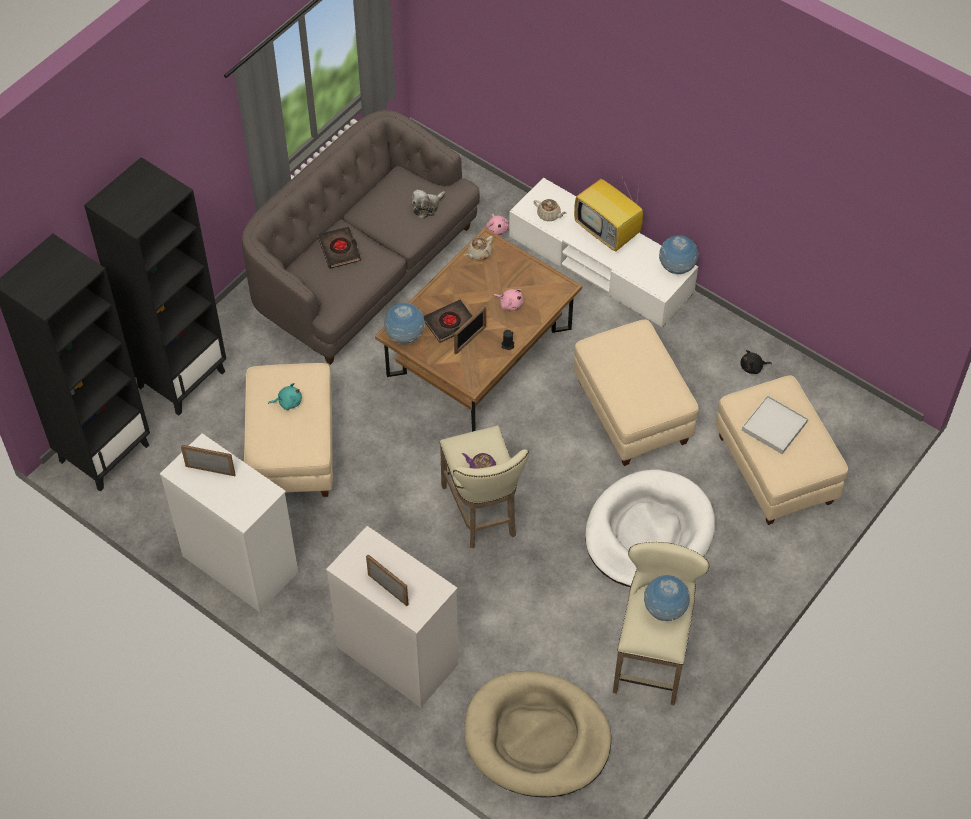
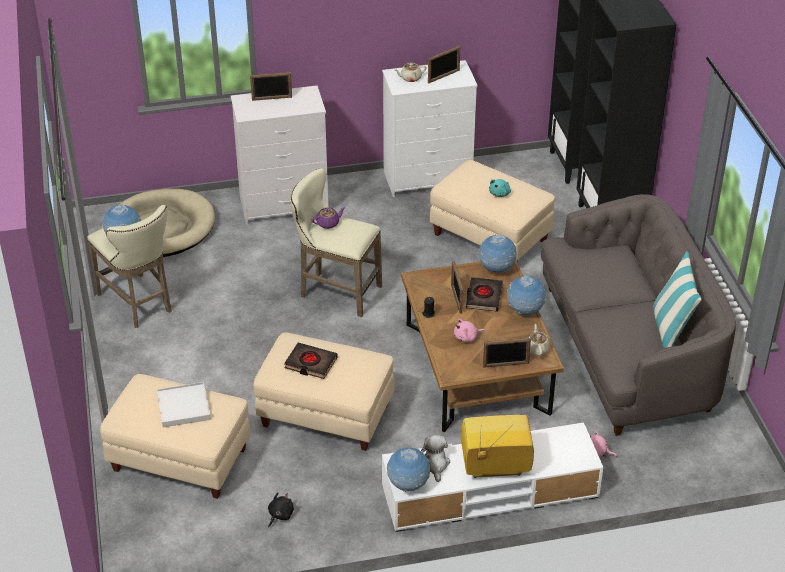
camera: 130 degrees right, 15 degrees down
(340, 250) = (617, 276): black book -> black book (310, 363)
(376, 187) = (671, 329): none -> pillow
(427, 207) = (617, 343): plush toy -> plush toy (436, 464)
(441, 286) = (525, 311): none -> globe
(516, 262) = (505, 365): none -> picture frame
(549, 215) = (553, 443): beige teapot -> beige teapot (410, 78)
(648, 533) = (220, 359): white dog bed -> none

